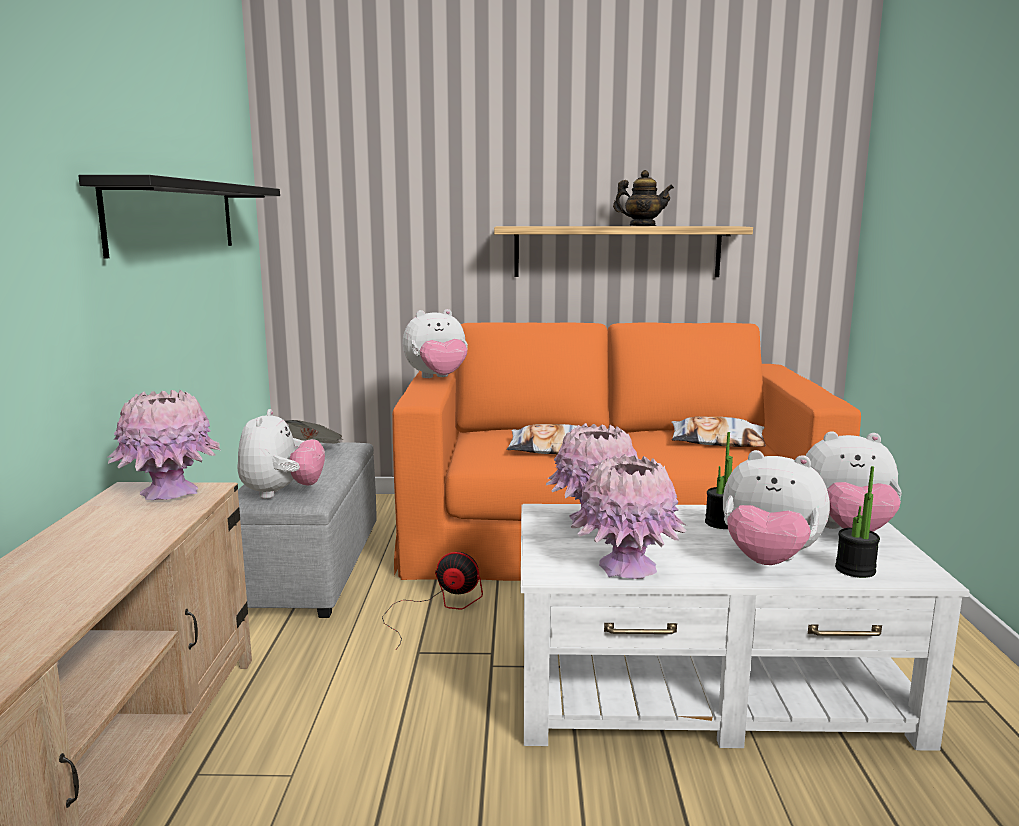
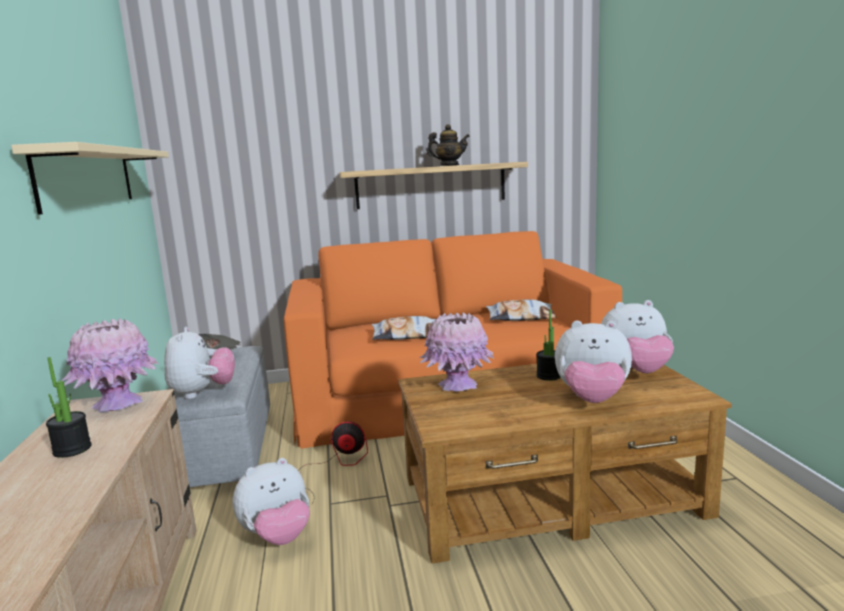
camera: 10 degrees left, 0 degrees up
(174, 217) = (88, 178): black shelf -> beige shelf
(437, 378) = (309, 290): plush toy -> plush toy (277, 536)
(626, 567) = (495, 417): pink vase -> none
(709, 687) = (552, 497): white coffee table -> brown coffee table
(855, 570) = (652, 398): potted plant -> potted plant (72, 449)

